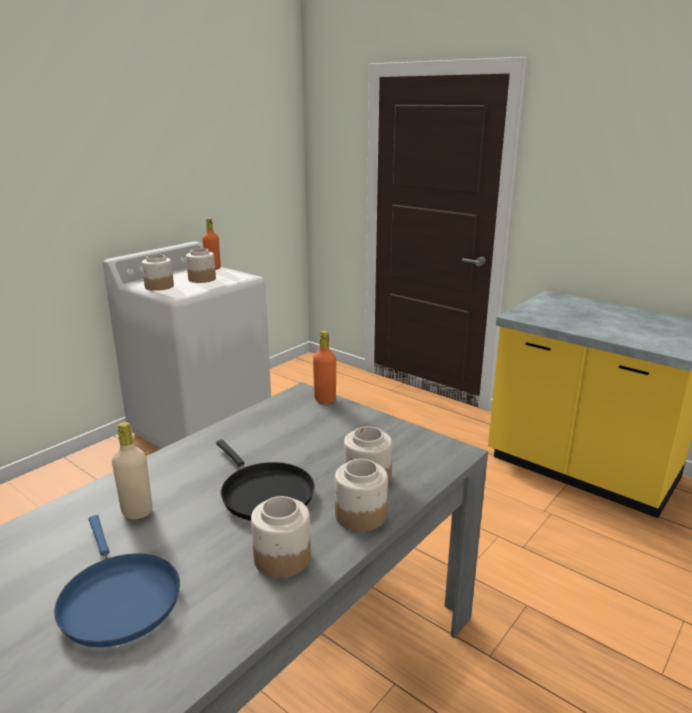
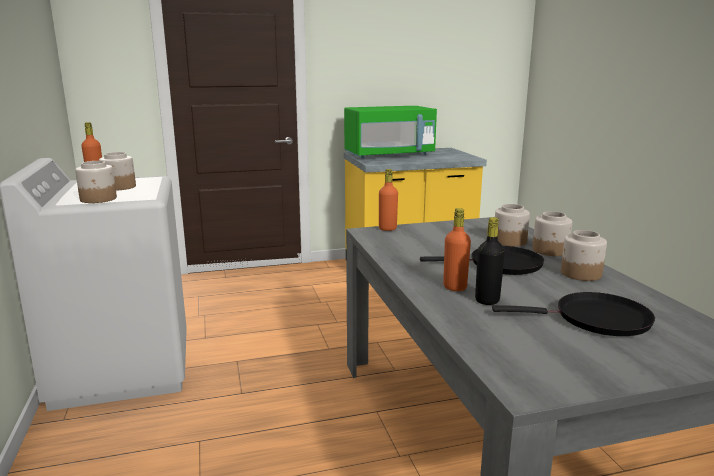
camera: 55 degrees left, 5 degrees down
(118, 598) = (596, 319): blue frying pan -> black frying pan
(137, 512) = (487, 300): beige bottle -> black bottle
(165, 484) = (455, 287): none -> orange bottle
(578, 310) = (389, 155): none -> green microwave

